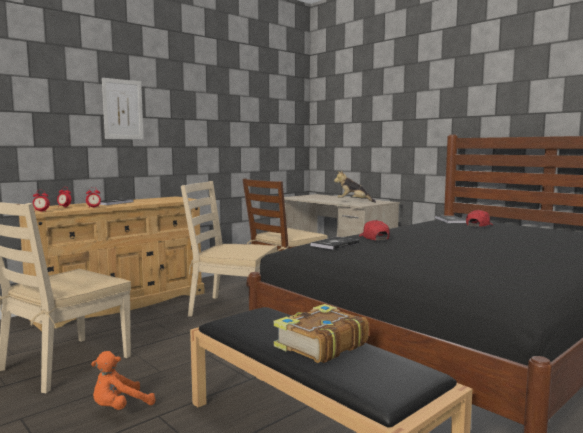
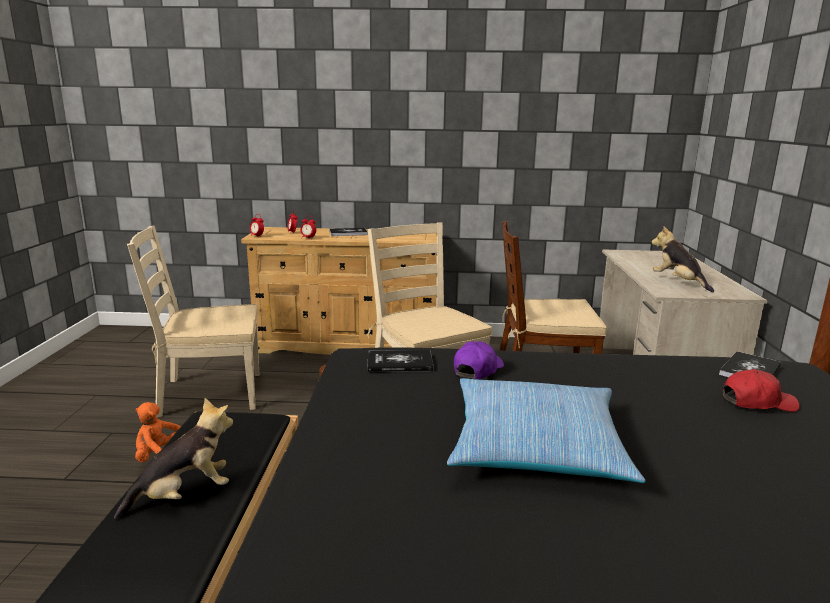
camera: 45 degrees right, 10 degrees up
(123, 109) = (378, 121): picture -> none
(319, 345) = (184, 495): book -> plush toy
(374, 238) = (477, 369): red cap -> purple cap
(466, 248) = (536, 444): none -> pillow

